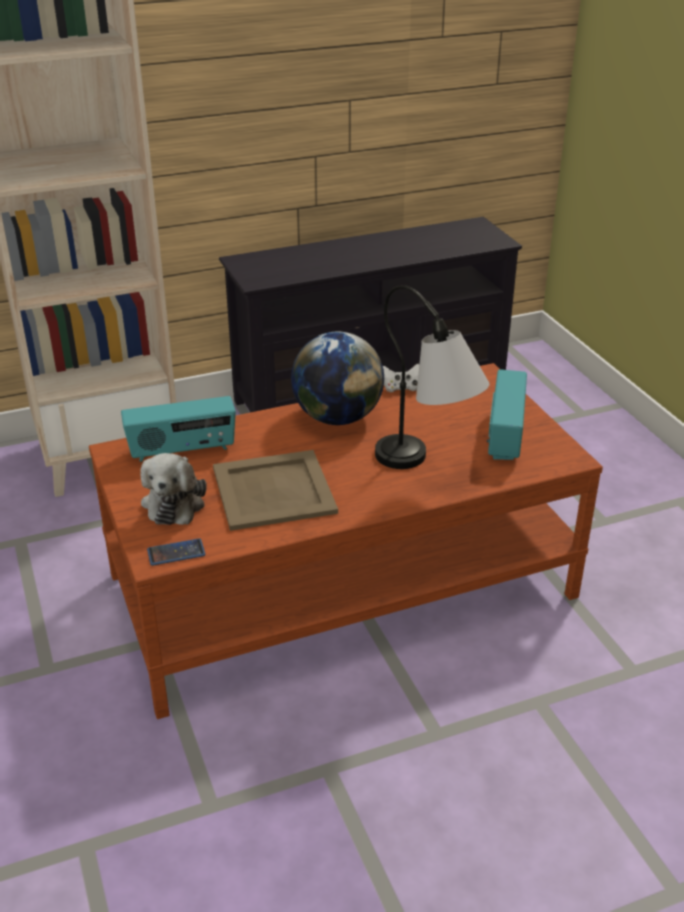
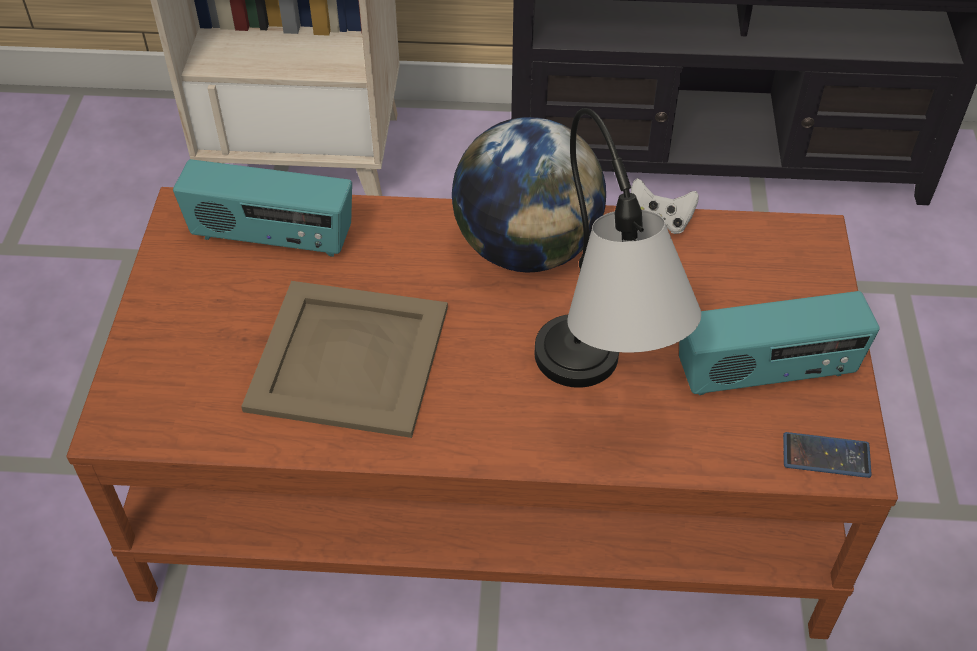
camera: 25 degrees right, 15 degrees up
(175, 502) = (204, 330): plush toy -> none
(176, 553) = (147, 425): phone -> phone (826, 456)
(504, 436) = (765, 374): radio -> radio turned 135 degrees counterclockwise

